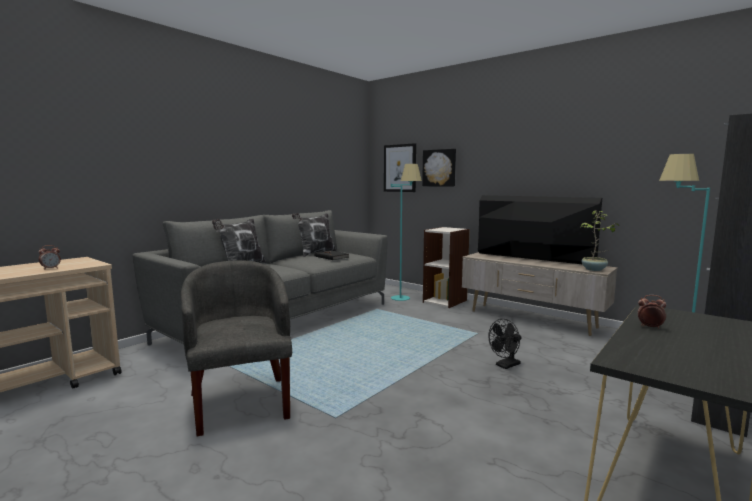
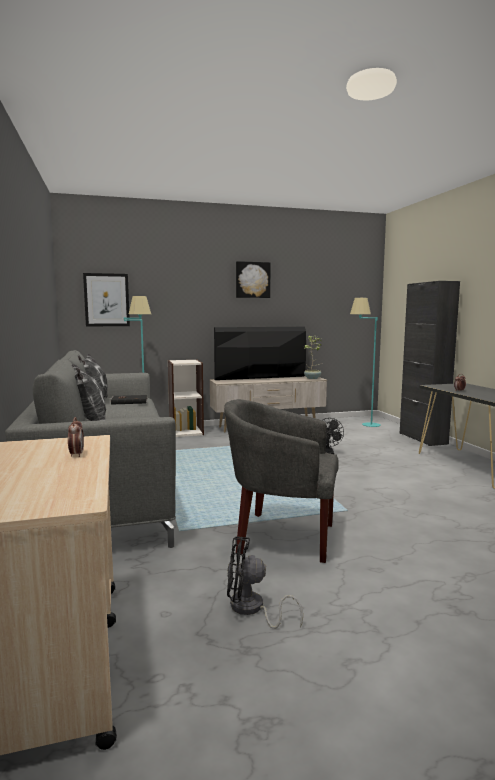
camera: 55 degrees left, 0 degrees up
(100, 426) = (251, 609): none -> black fan
(439, 168) = (158, 301): picture -> picture (252, 280)

